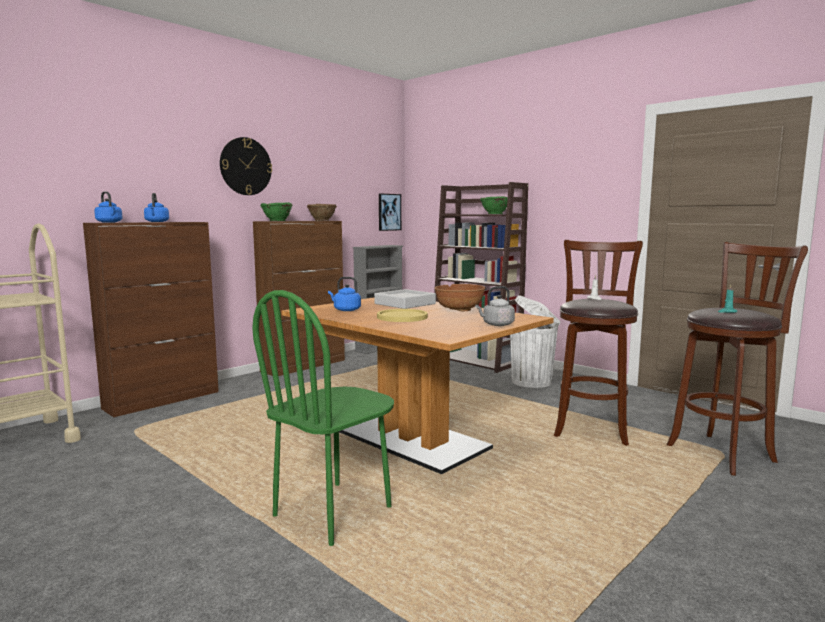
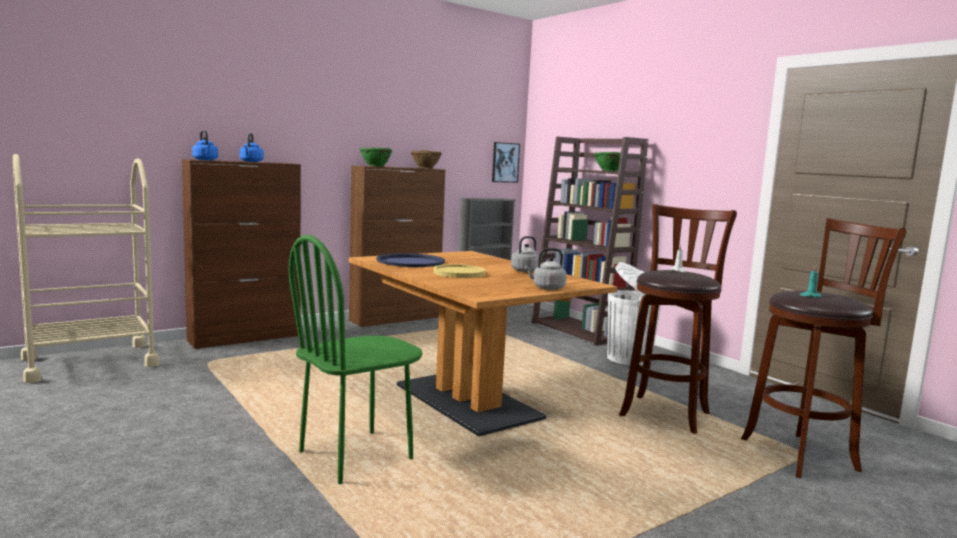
camera: 10 degrees right, 0 degrees up
(245, 166) = (348, 109): wall clock -> none
(345, 310) = (410, 261): blue kettle -> blue tray
(405, 304) = (477, 260): grey tray -> none
(459, 309) = (526, 270): brown bowl -> grey kettle

